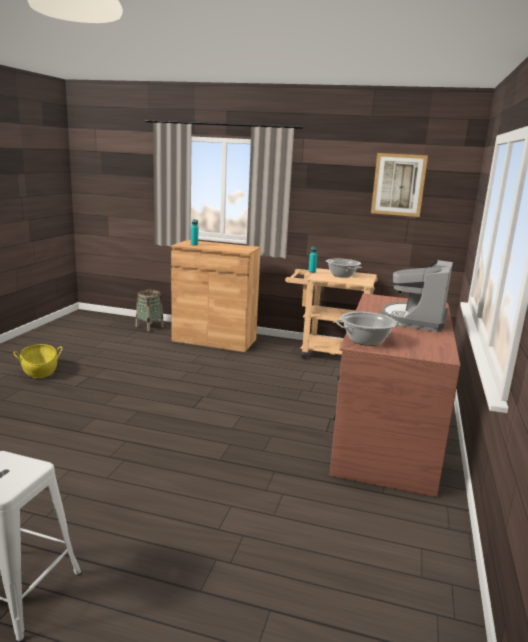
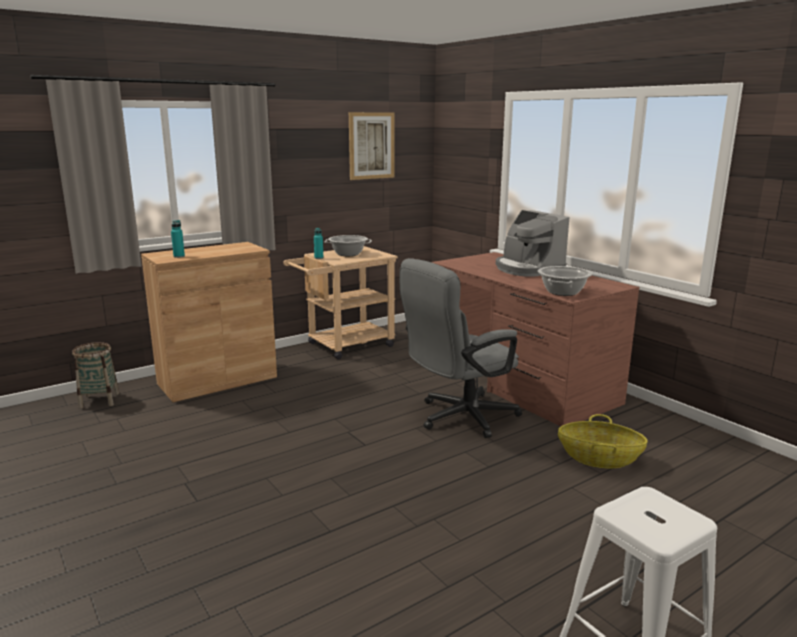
camera: 50 degrees left, 0 degrees up
(40, 371) = (97, 516): basket -> basket (599, 458)
(280, 426) = (459, 418): none -> grey office chair

